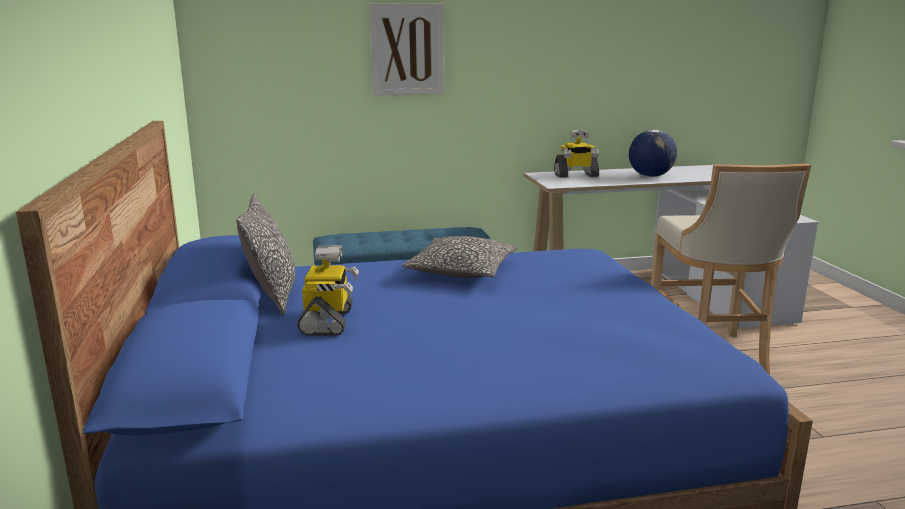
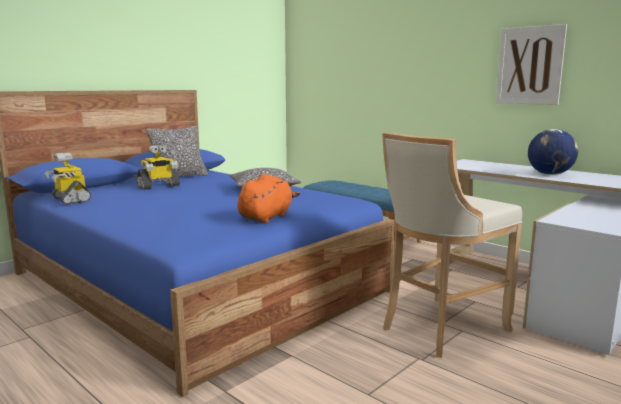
camera: 55 degrees right, 5 degrees down
(407, 49) = (389, 60): picture -> picture (530, 66)
(576, 175) = (491, 165): toy robot -> toy robot (70, 199)
(638, 302) = (266, 217): none -> orange plush toy

